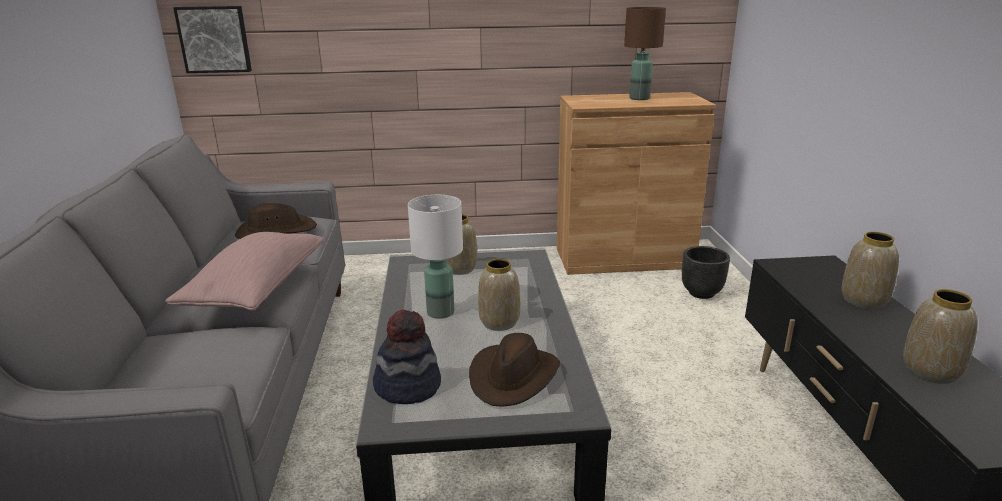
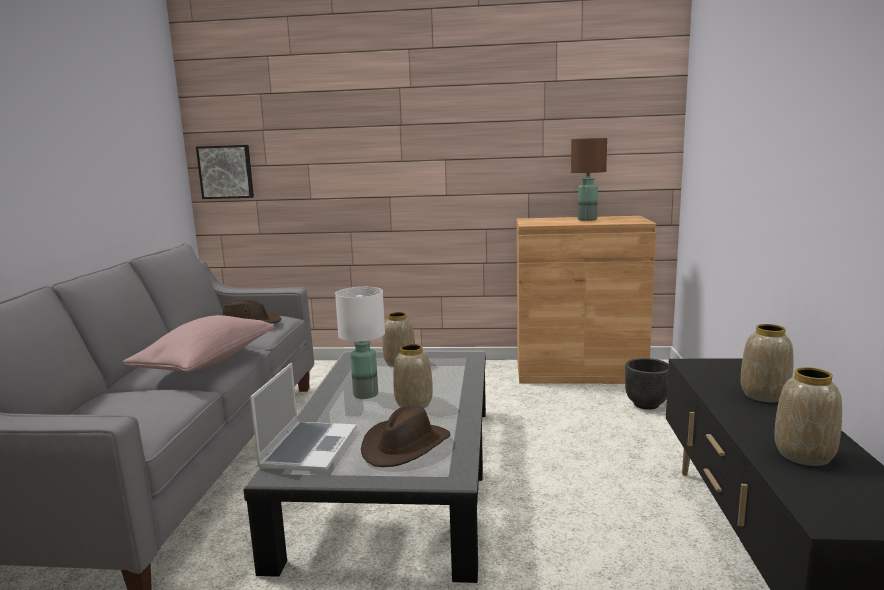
camera: 10 degrees right, 10 degrees down
(408, 387) = (308, 448): hat -> laptop

